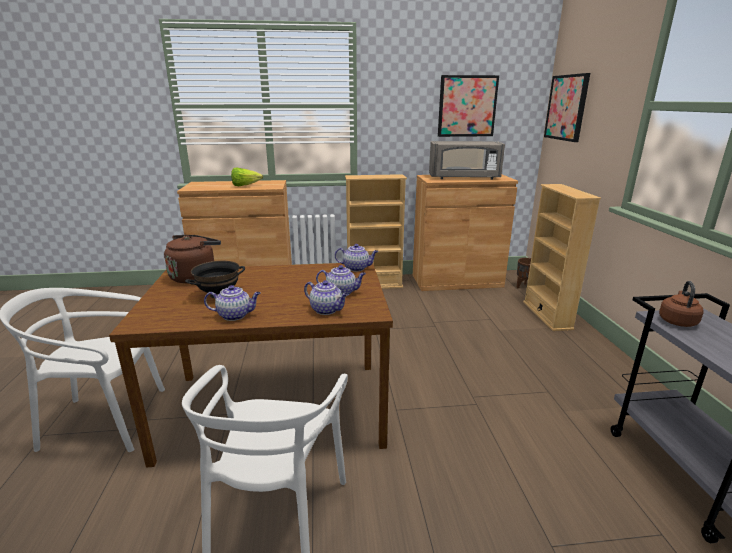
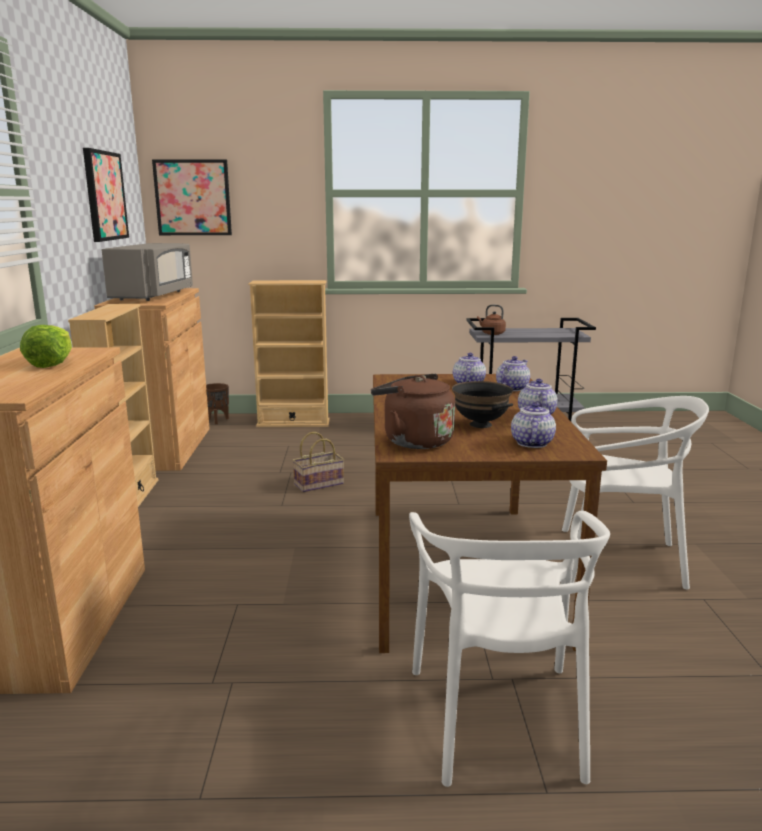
camera: 85 degrees left, 5 degrees down
(357, 268) = (395, 378): teapot -> teapot (531, 443)
(417, 339) = (319, 483): none -> basket

